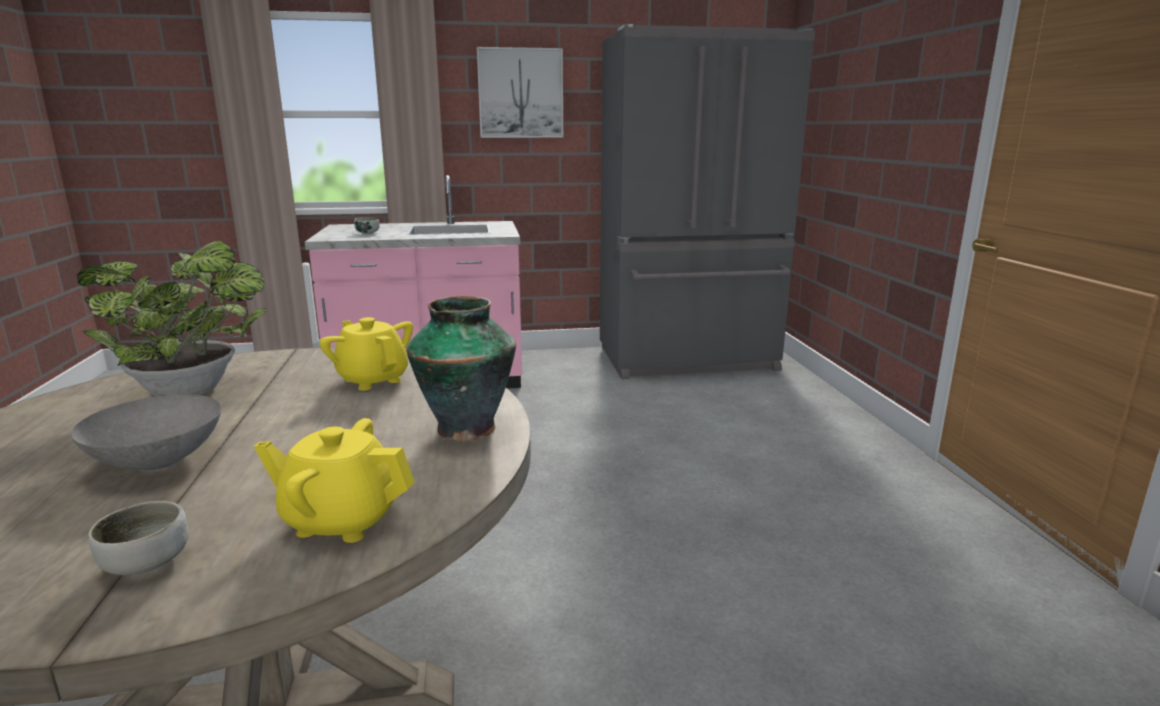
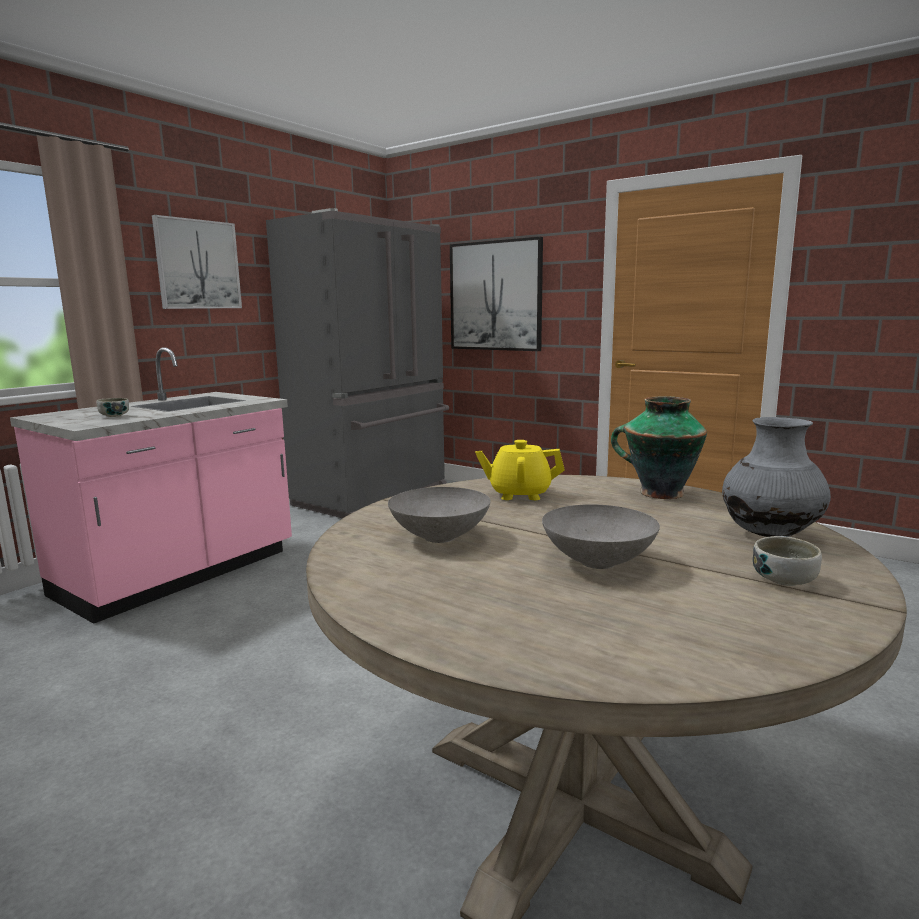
camera: 45 degrees left, 5 degrees down
(194, 392) = (438, 537): potted plant -> grey bowl
(341, 520) = (770, 535): yellow teapot -> grey vase
(869, 127) = (495, 296): none -> picture

